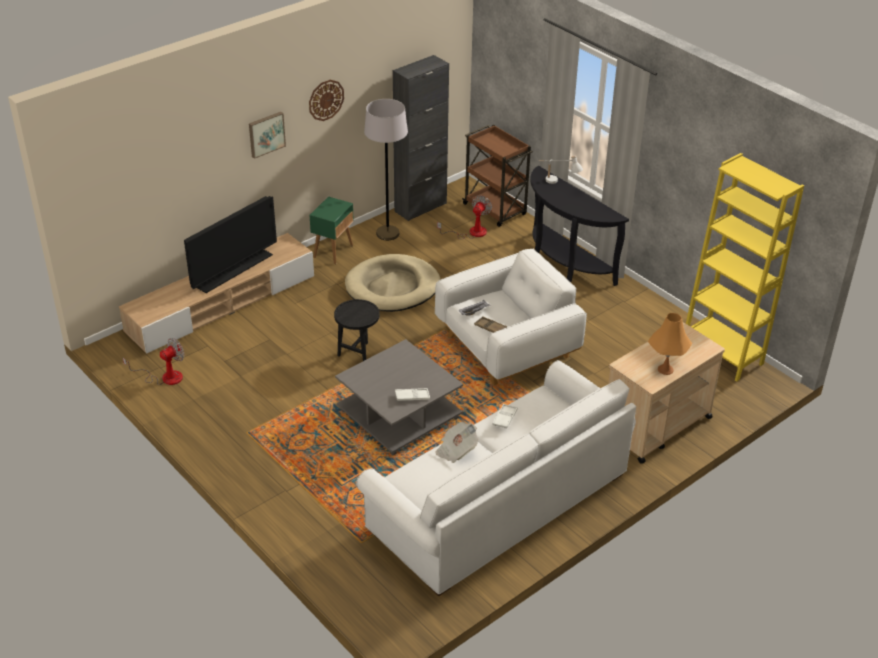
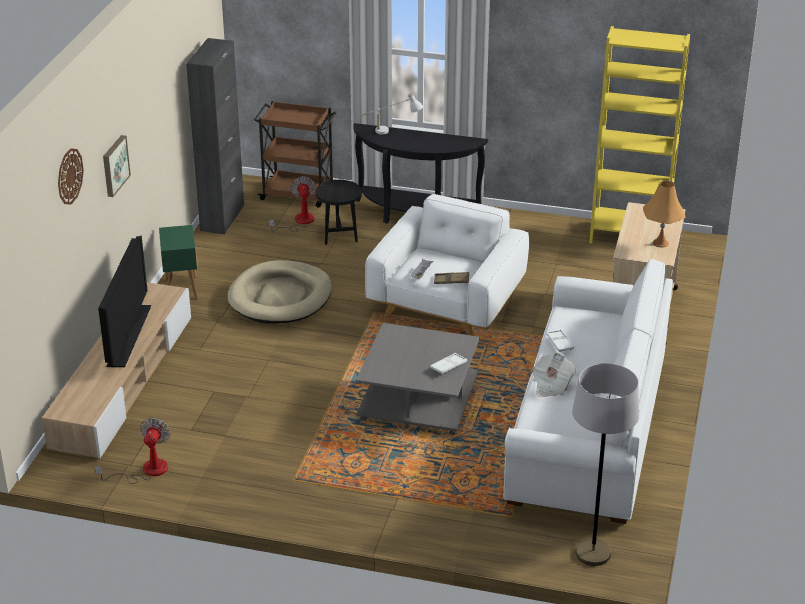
camera: 35 degrees left, 5 degrees down
(326, 100) = (146, 112): wall clock -> wall clock (69, 176)
(358, 353) = (316, 366): black side table -> black side table (339, 236)
(387, 233) = (217, 253): grey floor lamp -> grey floor lamp (593, 553)

